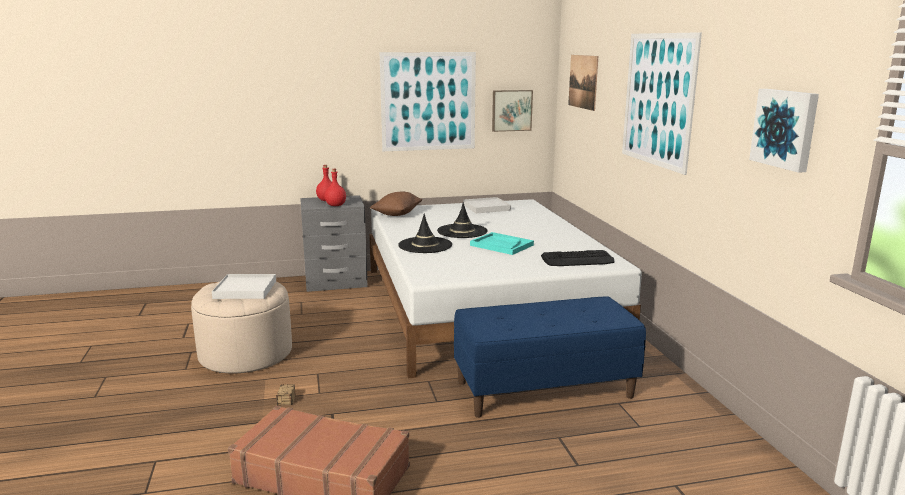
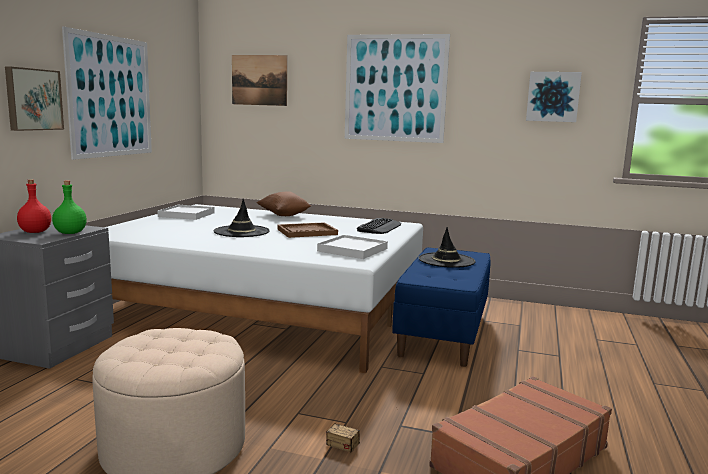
camera: 60 degrees left, 5 degrees down
(245, 289) = (180, 344): white tray -> white tray (353, 250)
(335, 205) = (70, 233): red bottle -> green bottle
(397, 214) = (126, 234): brown pillow -> brown pillow (283, 215)
(425, 245) = (258, 246): black hat -> black hat (446, 260)
(501, 245) = (307, 232): turquoise tray -> brown tray
(511, 110) = (174, 110): picture -> picture (33, 99)

